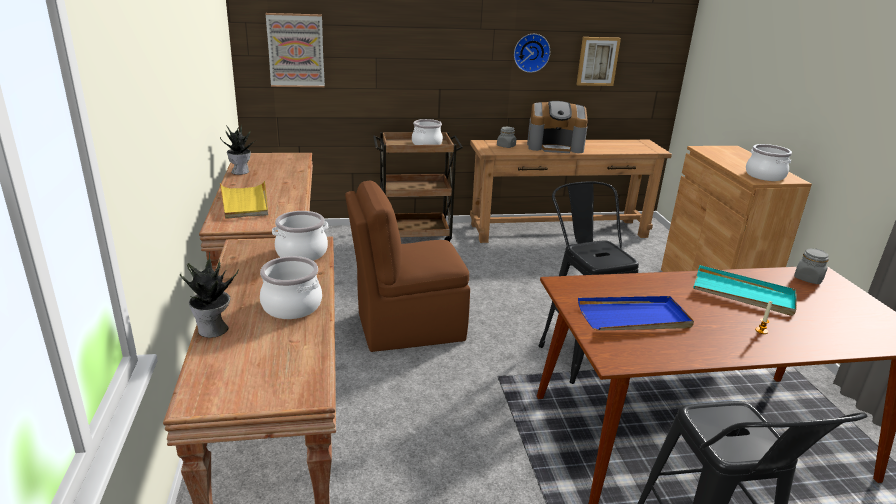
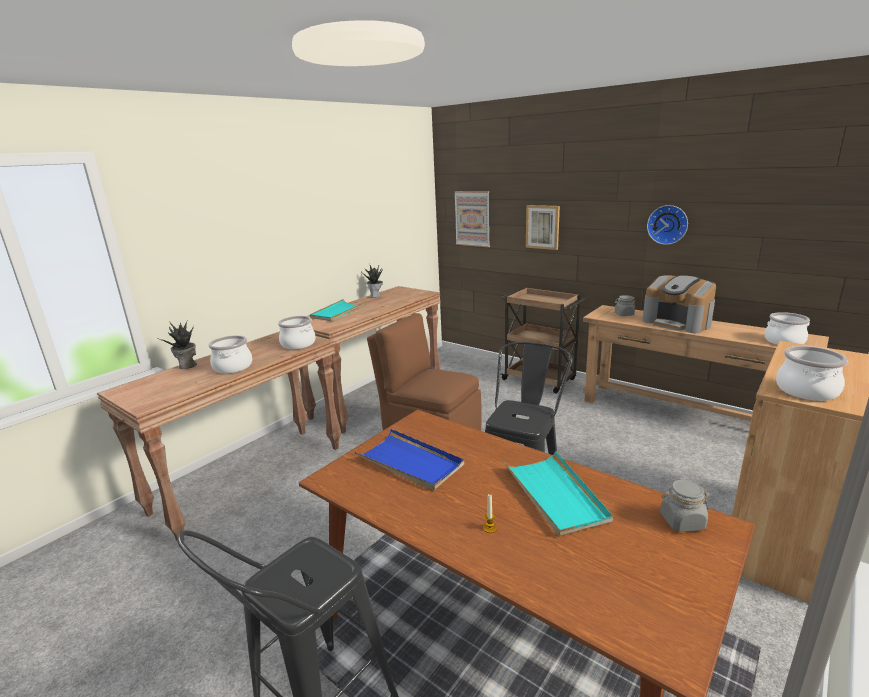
camera: 50 degrees right, 5 degrees down
(245, 202) = (338, 312): yellow tray -> turquoise tray
(426, 144) = (550, 301): cooking pot -> cooking pot (784, 341)
(597, 61) = (751, 236): picture -> picture (542, 227)

